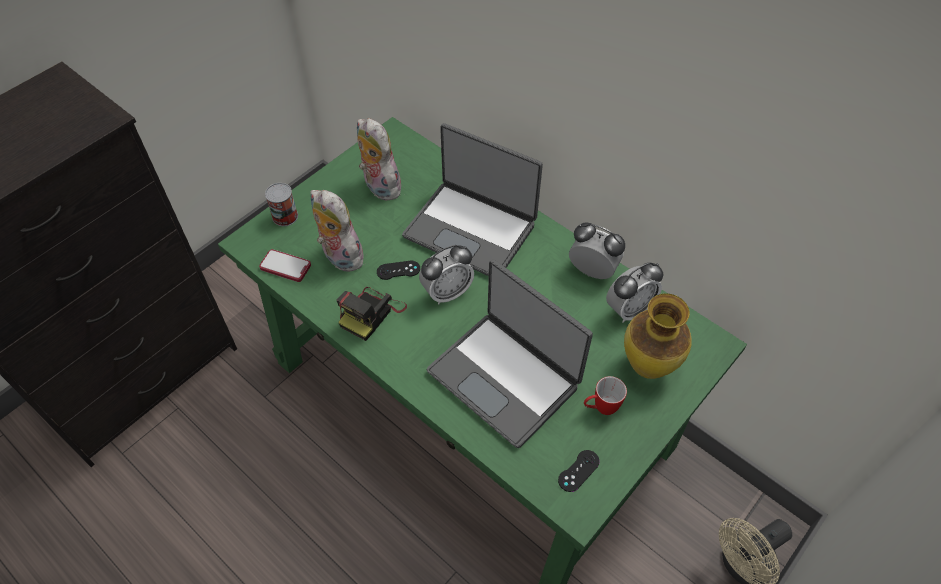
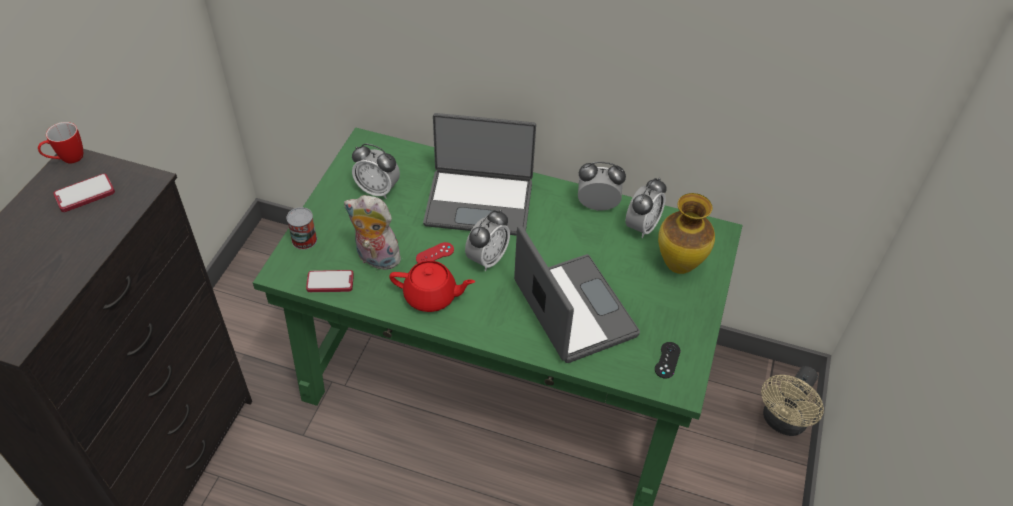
camera: 25 degrees left, 5 degrees down
(46, 115) = (85, 194): none -> phone
(371, 313) = (431, 296): camera -> red teapot
(379, 186) = (378, 190): plush toy -> alarm clock
(398, 270) = (435, 254): black game controller -> red game controller
(505, 377) = (572, 310): laptop -> laptop turned 135 degrees counterclockwise
(600, 408) = (659, 308): mug -> mug (67, 160)

